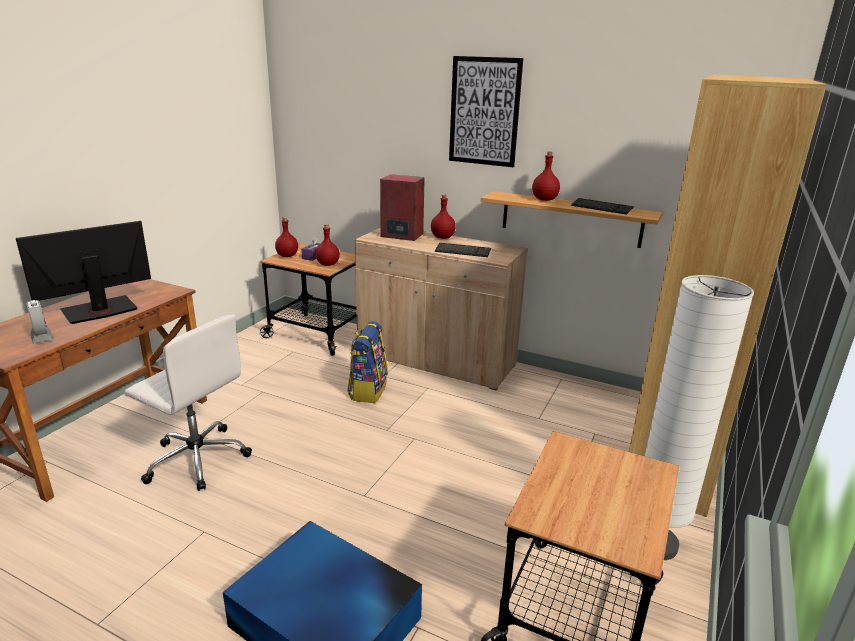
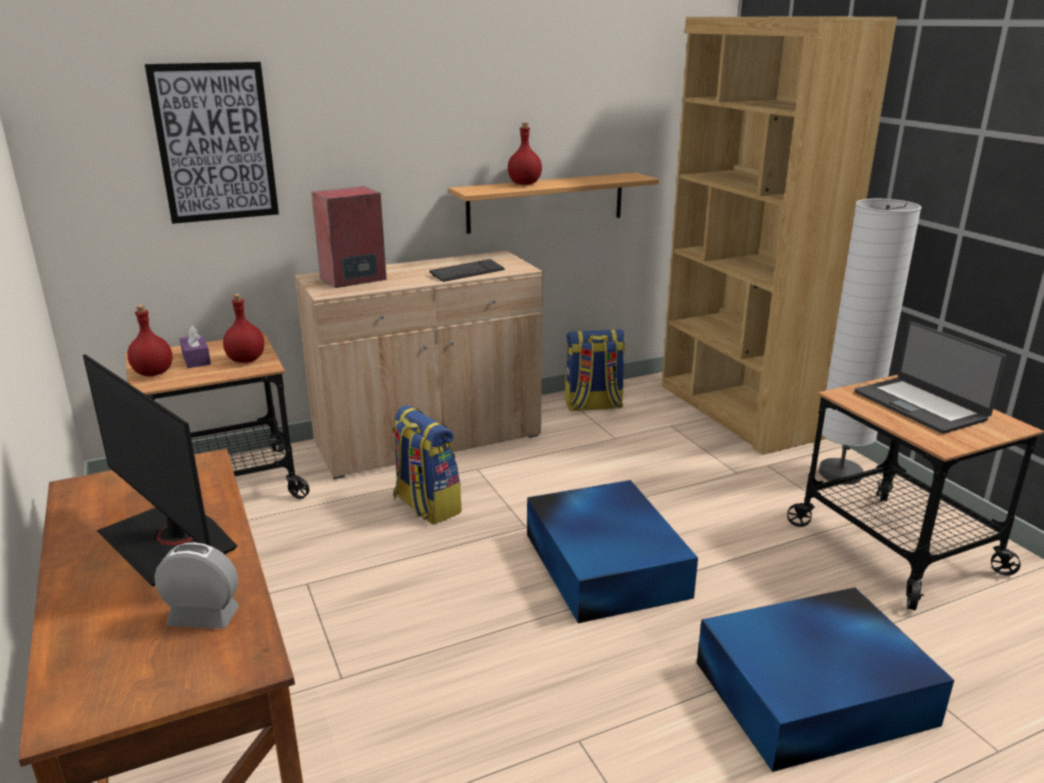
camera: 50 degrees left, 0 degrees up
(99, 310) = (169, 541): monitor -> monitor turned 45 degrees counterclockwise
(197, 458) = (401, 698): white office chair -> none
(382, 474) = (605, 563): none -> blue storage box
(442, 237) = (402, 267): red bottle -> none
(484, 112) = (425, 81): picture -> picture (215, 143)
(568, 392) = (593, 406): none -> backpack
(601, 208) = (590, 179): keyboard -> none
(605, 487) = (921, 405): none -> laptop

